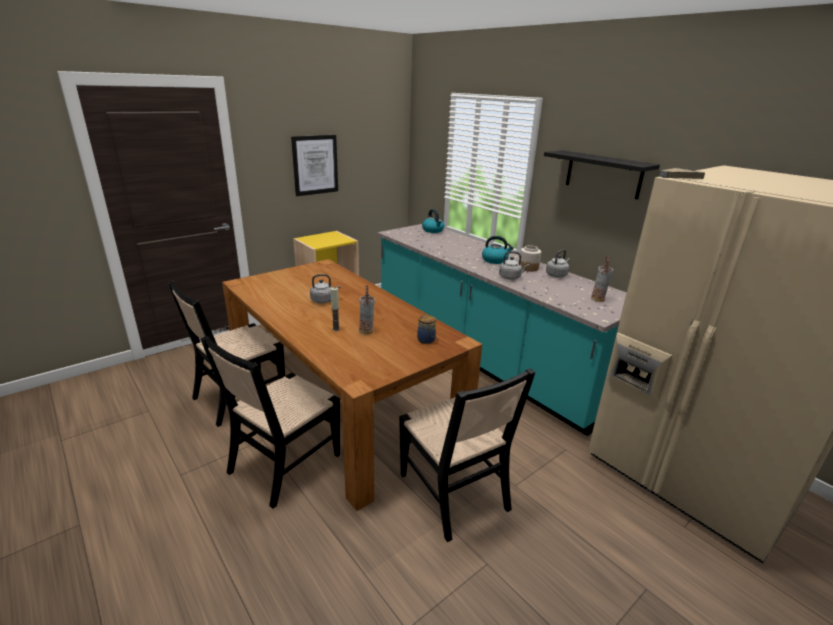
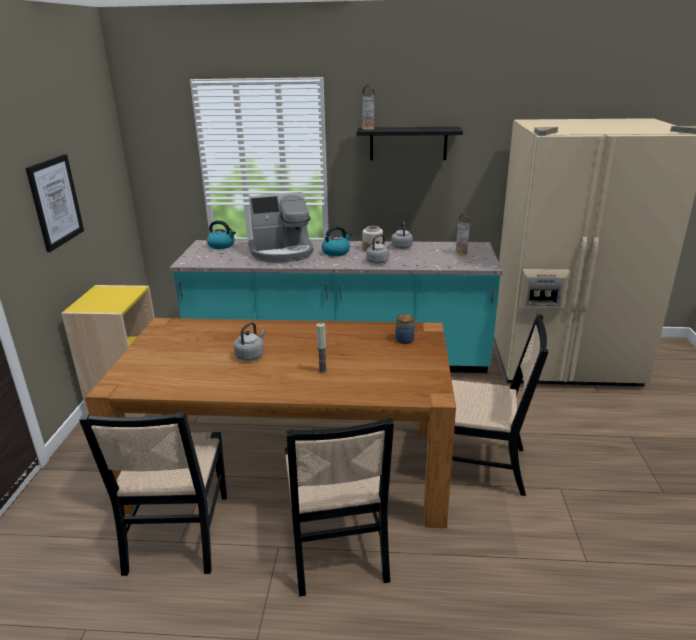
camera: 45 degrees left, 0 degrees up
(367, 331) = (350, 358): vase -> vase (368, 129)
(458, 247) = (282, 252): none -> coffee machine

